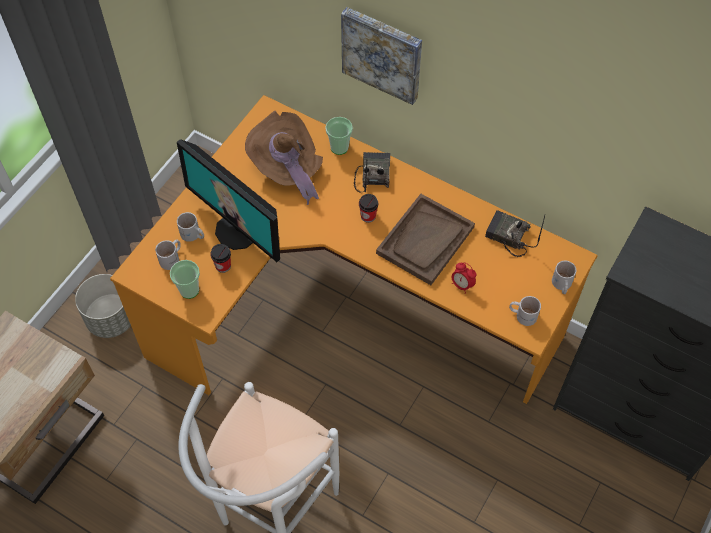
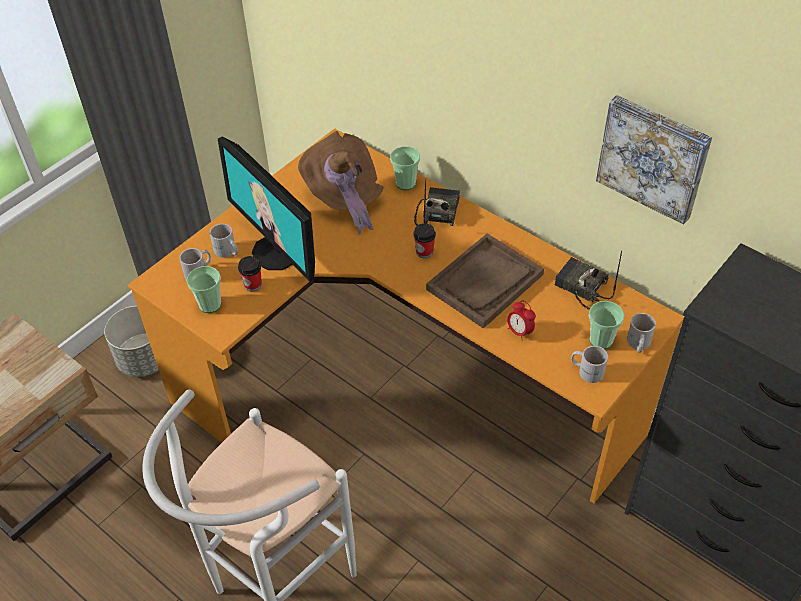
camera: 10 degrees right, 10 degrees down
(383, 53) = (454, 62): picture -> picture (653, 157)
(530, 285) = (601, 340): none -> cup

